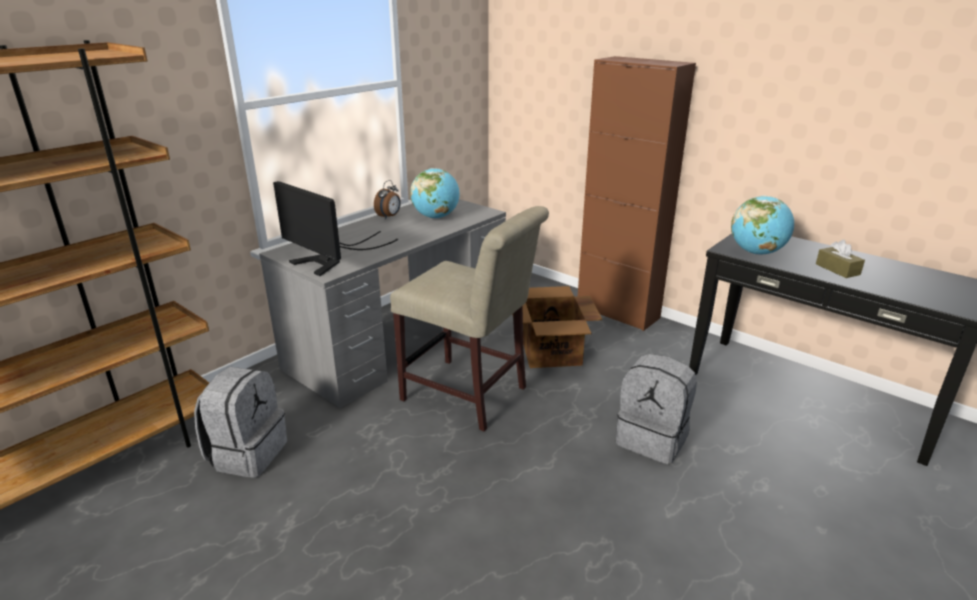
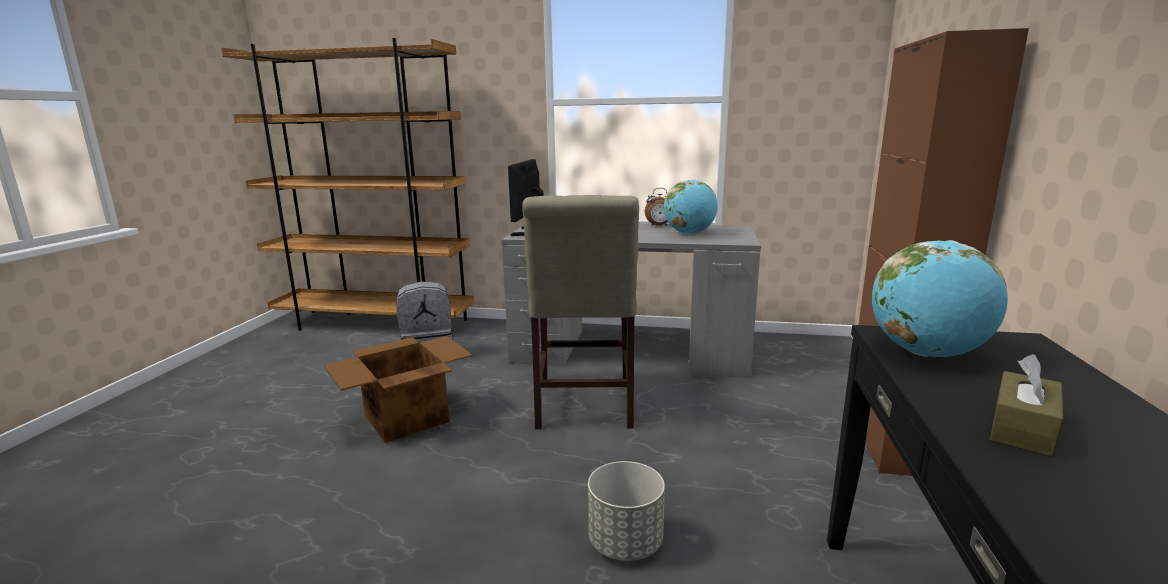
camera: 60 degrees right, 10 degrees down
(551, 353) = (717, 424): cardboard box -> cardboard box (405, 418)
(653, 439) = (626, 543): grey backpack -> grey planter

